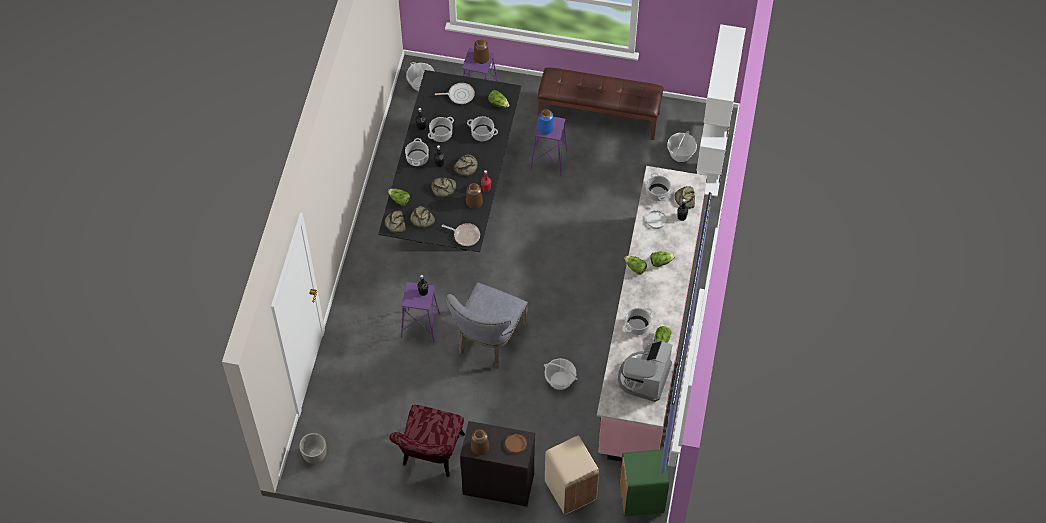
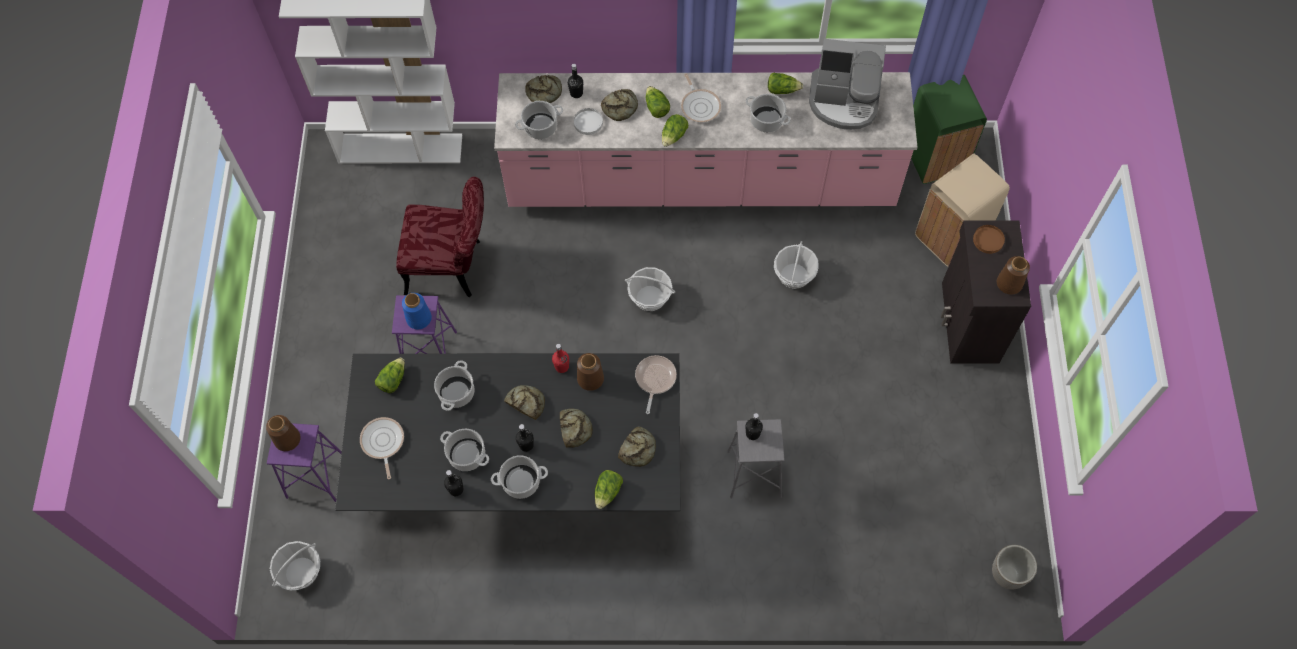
camera: 100 degrees left, 5 degrees up
(396, 223) = (655, 487): bread -> bread (621, 107)
(420, 326) = (754, 474): purple stool -> grey stool
(430, 456) = (956, 415): red chair -> red chair (452, 267)
(488, 342) = (757, 376): grey chair -> none
(599, 116) = (340, 299): brown bench -> none
(657, 288) = (700, 106): none -> frying pan
(680, 154) = (396, 186): basket -> basket (650, 298)

